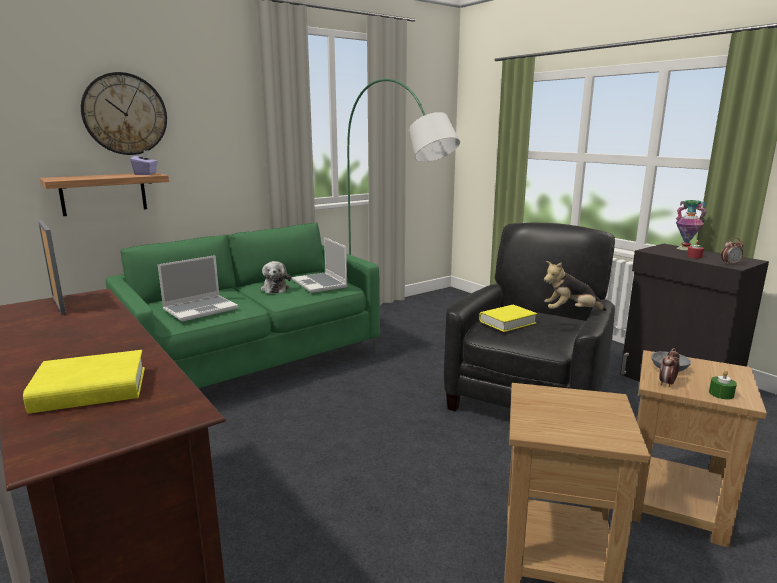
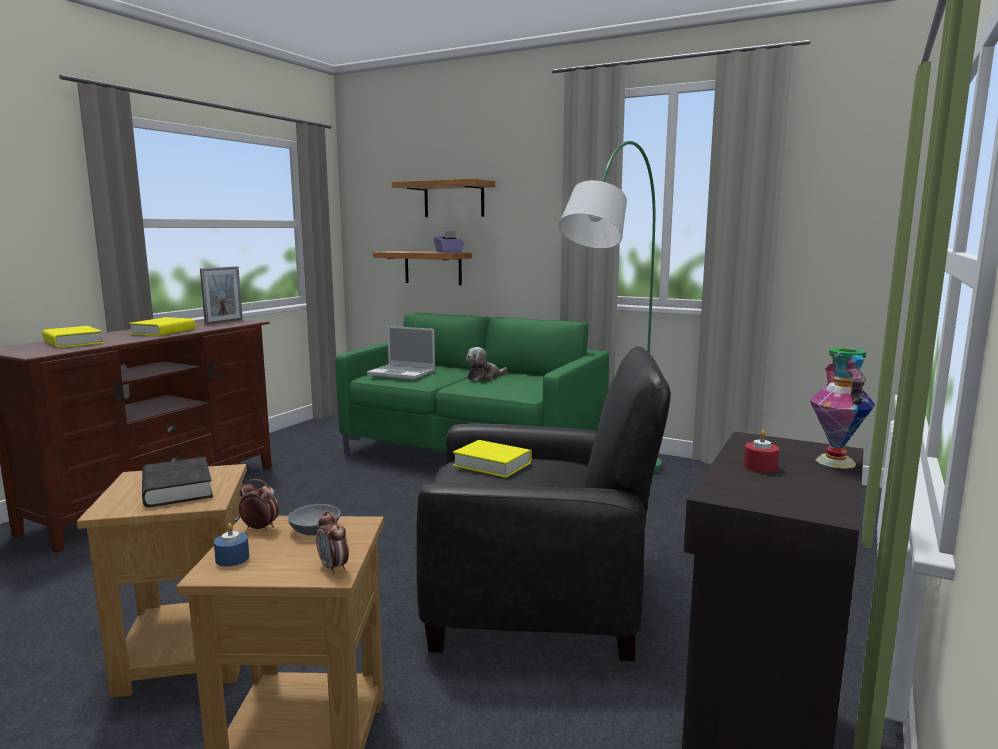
camera: 65 degrees right, 5 degrees down
(92, 335) = (163, 332): none -> yellow book
(125, 114) = (454, 199): wall clock -> shelf
(320, 284) = (518, 385): laptop -> none
(570, 312) = (510, 472): plush toy -> none
(576, 411) = (177, 489): none -> black book
(721, 394) = (232, 558): green candle -> blue candle
(730, 264) = (733, 491): alarm clock -> alarm clock (333, 567)

